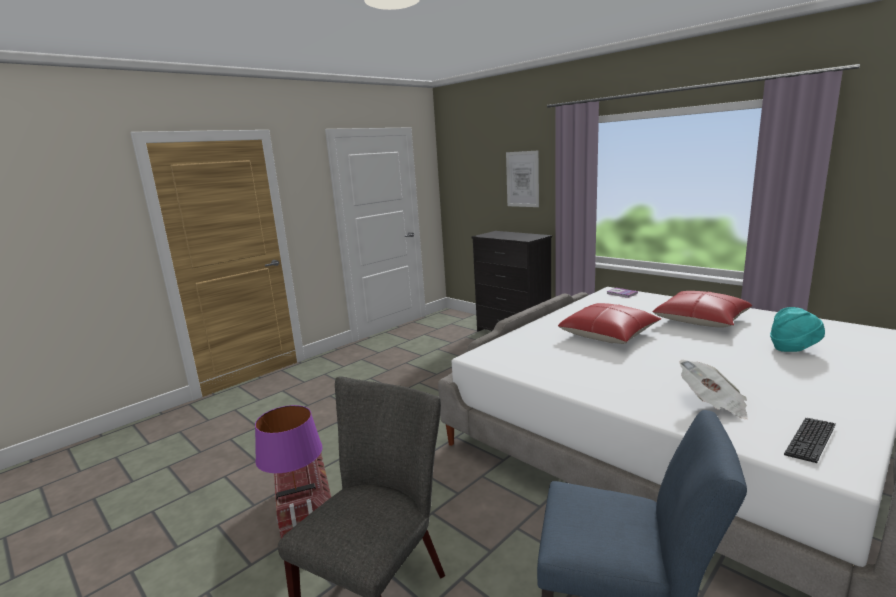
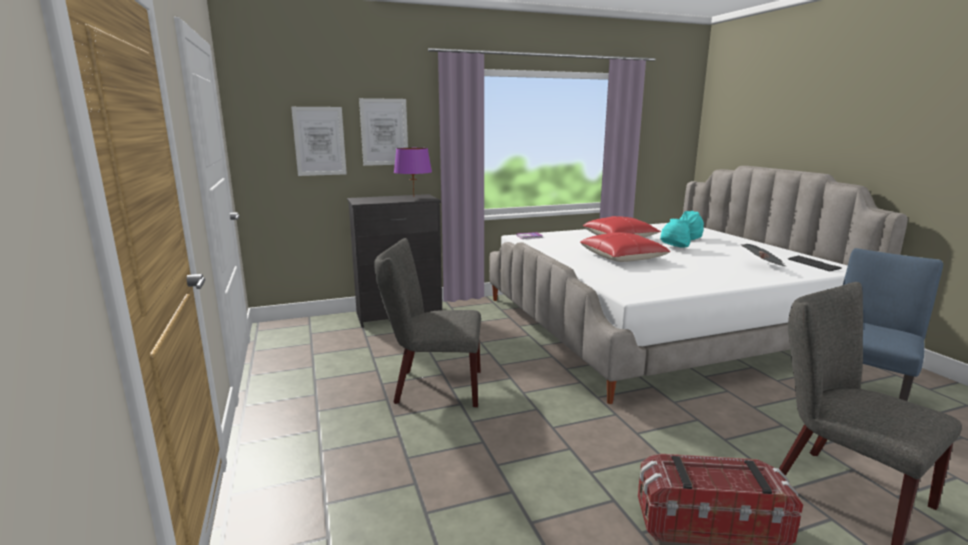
camera: 65 degrees left, 0 degrees up
(295, 489) = (758, 473): purple table lamp -> purple table lamp (413, 197)
(414, 376) = (432, 387): none -> grey chair
(482, 186) = (319, 141): none -> picture
(706, 349) = (673, 248): none -> turquoise hat

